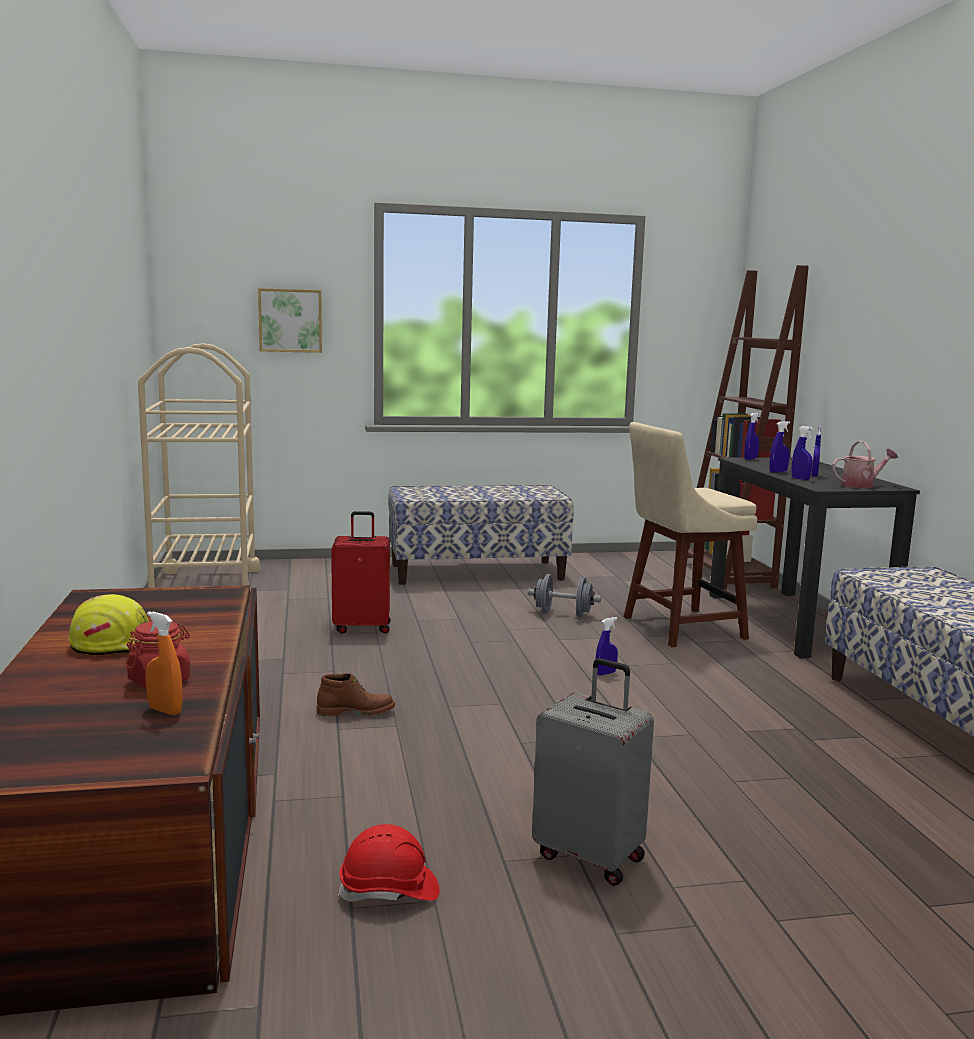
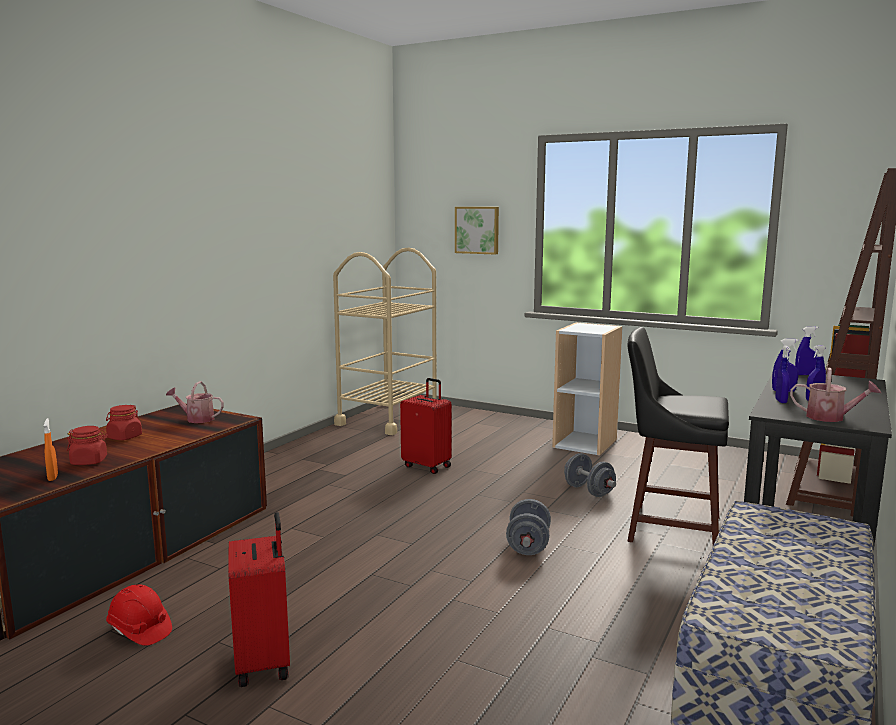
camera: 40 degrees right, 0 degrees up
(118, 644) = (124, 437): yellow hard hat -> red jar
(161, 603) = (196, 419): none -> watering can
(356, 712) = (319, 520): brown boot -> none
(477, 572) = (585, 443): bench -> bookcase
(590, 856) = (265, 662): grey suitcase -> red suitcase
(605, 673) = (528, 545): blue spray bottle -> grey dumbbell
(677, 628) = (668, 527): beige chair -> black chair

